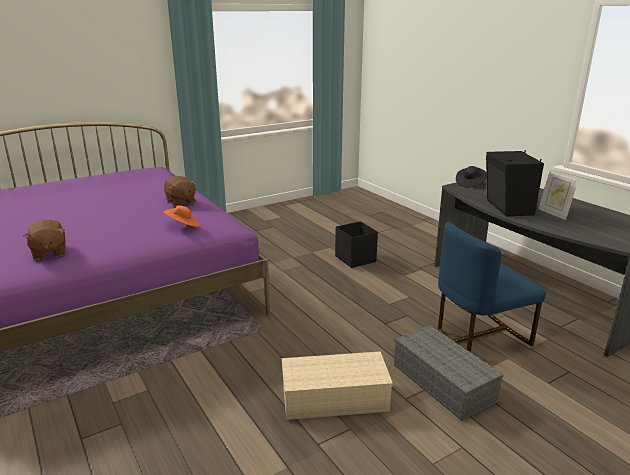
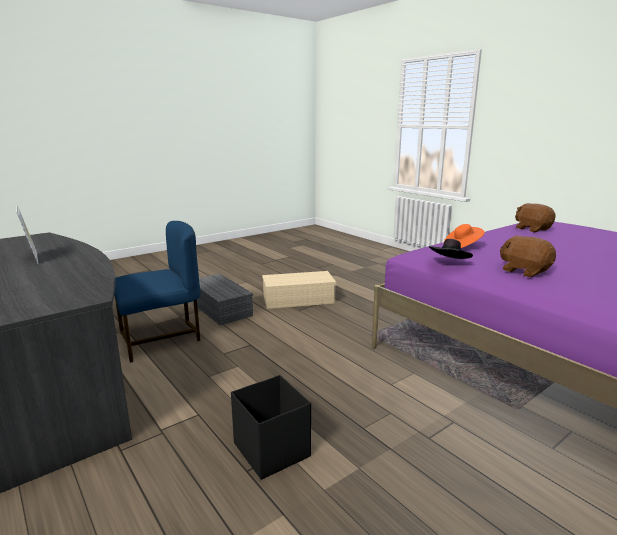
camera: 175 degrees right, 5 degrees down
(470, 184) = (51, 305): black hat -> black hat (449, 263)
(507, 208) = (76, 264): black speaker -> none

